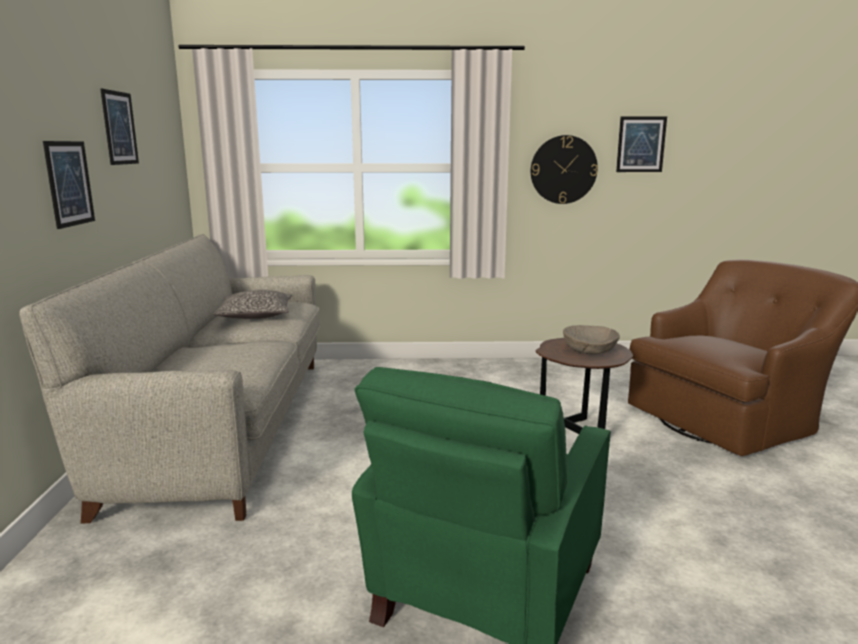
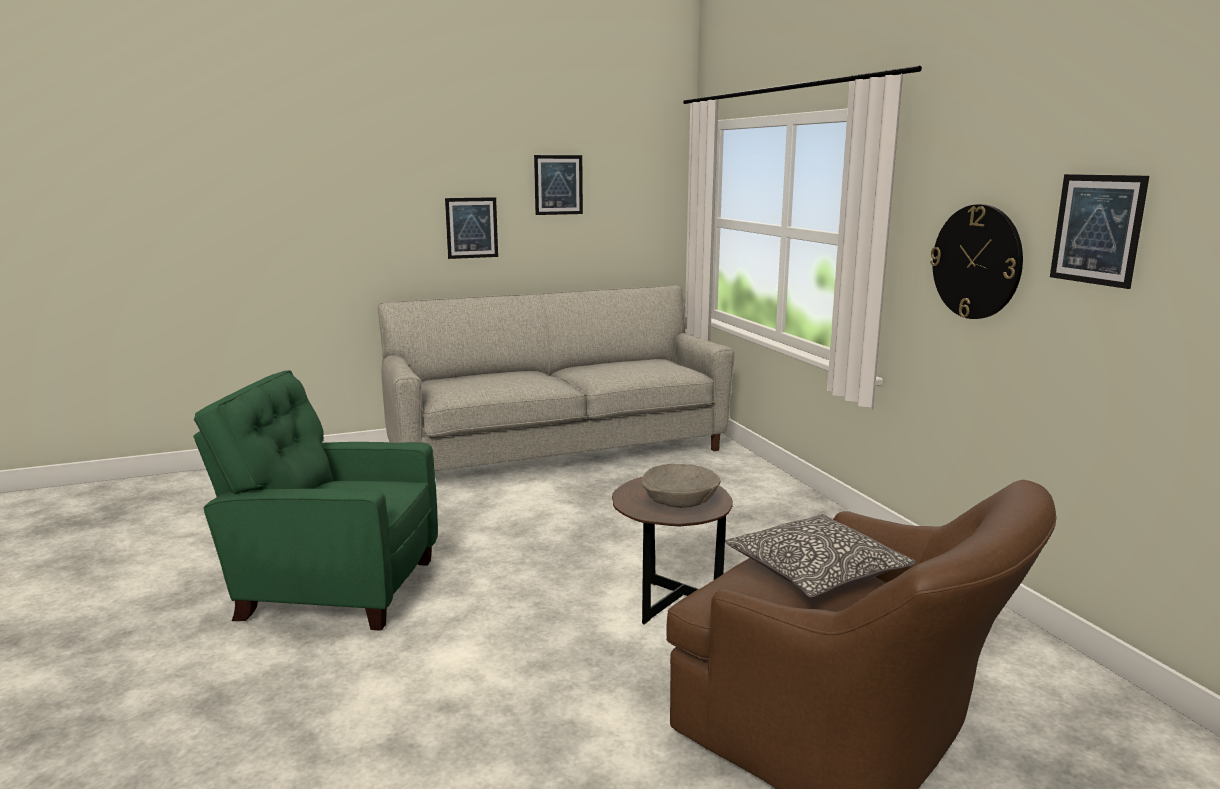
camera: 70 degrees right, 0 degrees up
(255, 315) = (625, 367): pillow -> pillow (816, 572)

